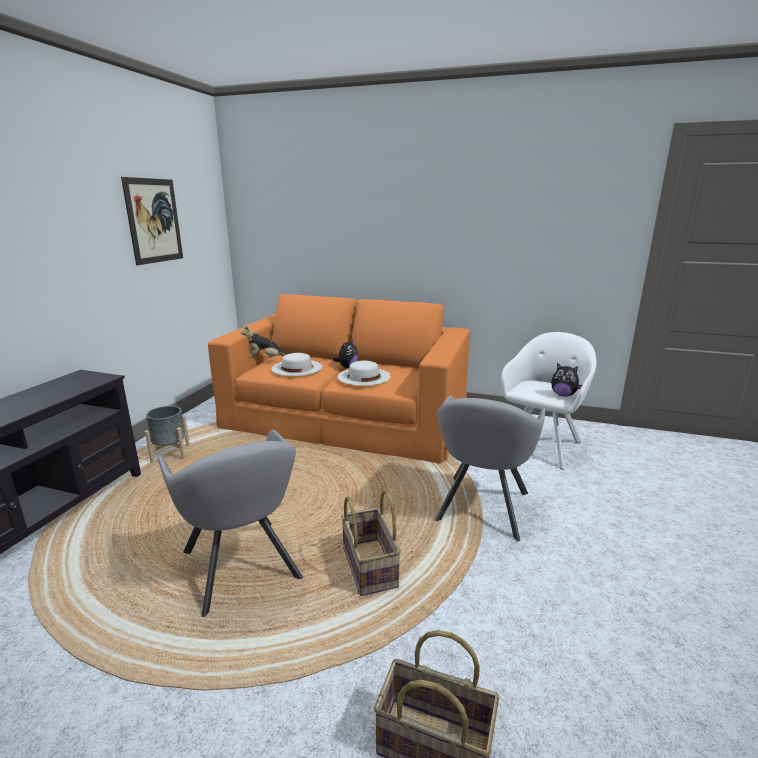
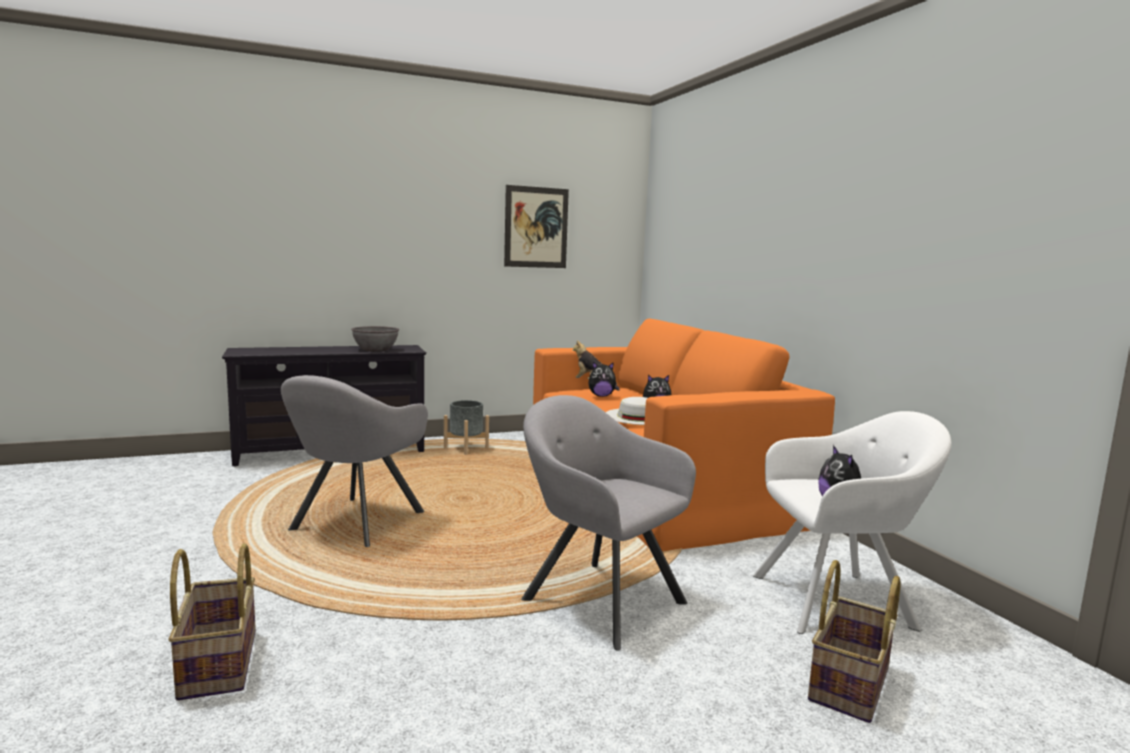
camera: 50 degrees right, 10 degrees down
(61, 390) = (375, 349): none -> grey bowl
(297, 367) = (601, 396): white hat -> plush toy
(370, 567) = (416, 570): basket -> basket (851, 685)
(482, 509) = (597, 599): grey armchair -> grey armchair turned 60 degrees clockwise

